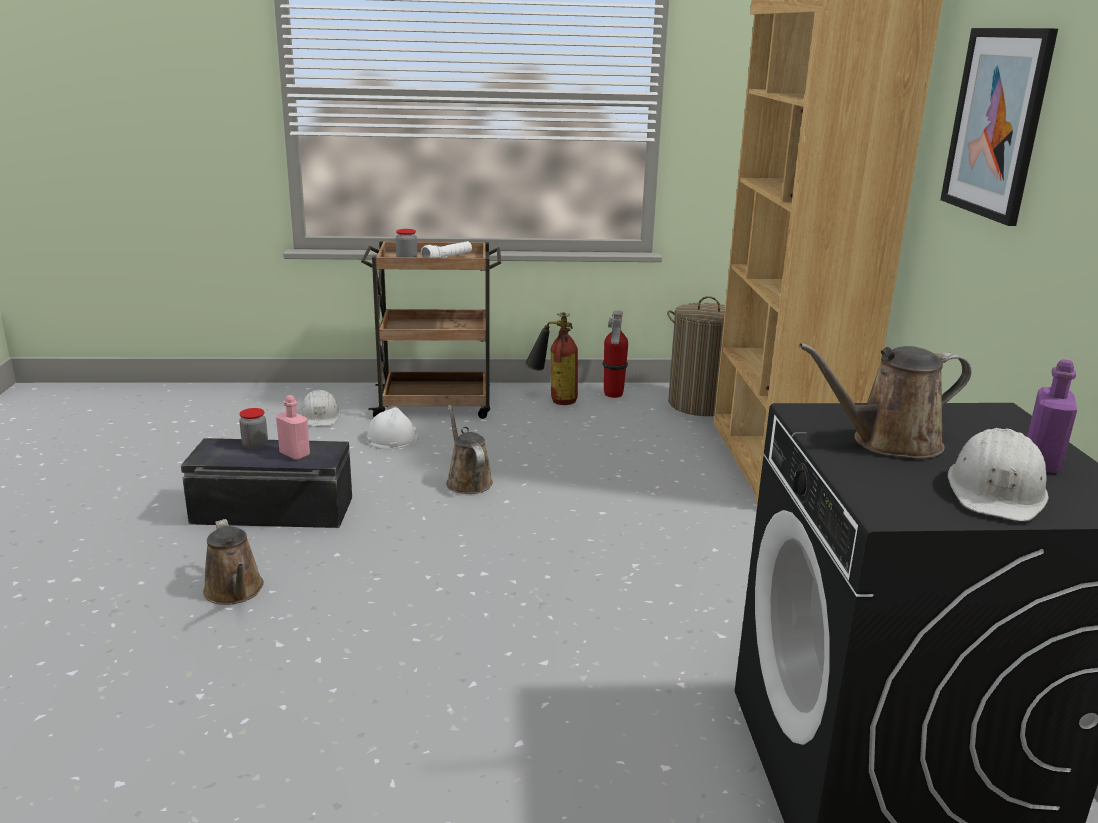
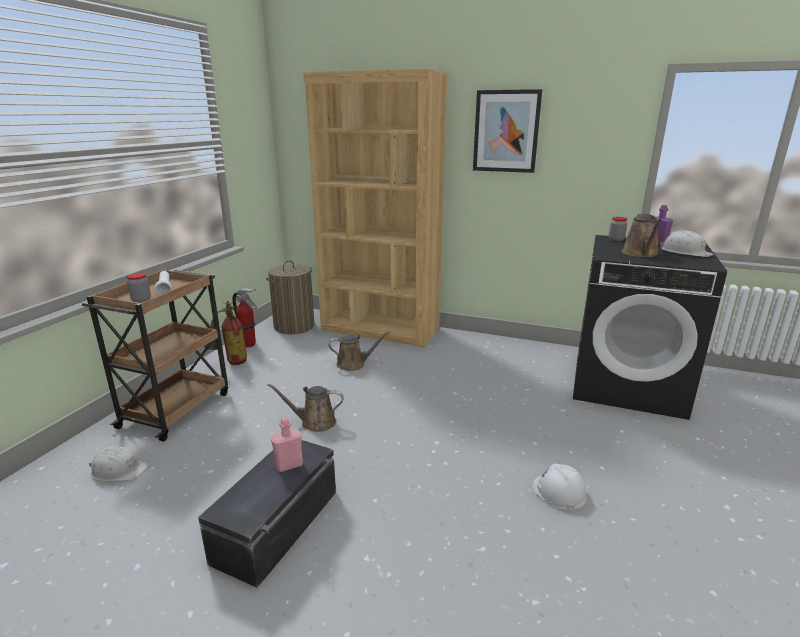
camera: 65 degrees left, 0 degrees up
(235, 592) = (399, 565): brown watering can -> brown watering can (353, 364)
(255, 445) = (249, 485): jar -> jar (616, 240)
(392, 438) = (210, 440): white hard hat -> white hard hat (559, 491)

